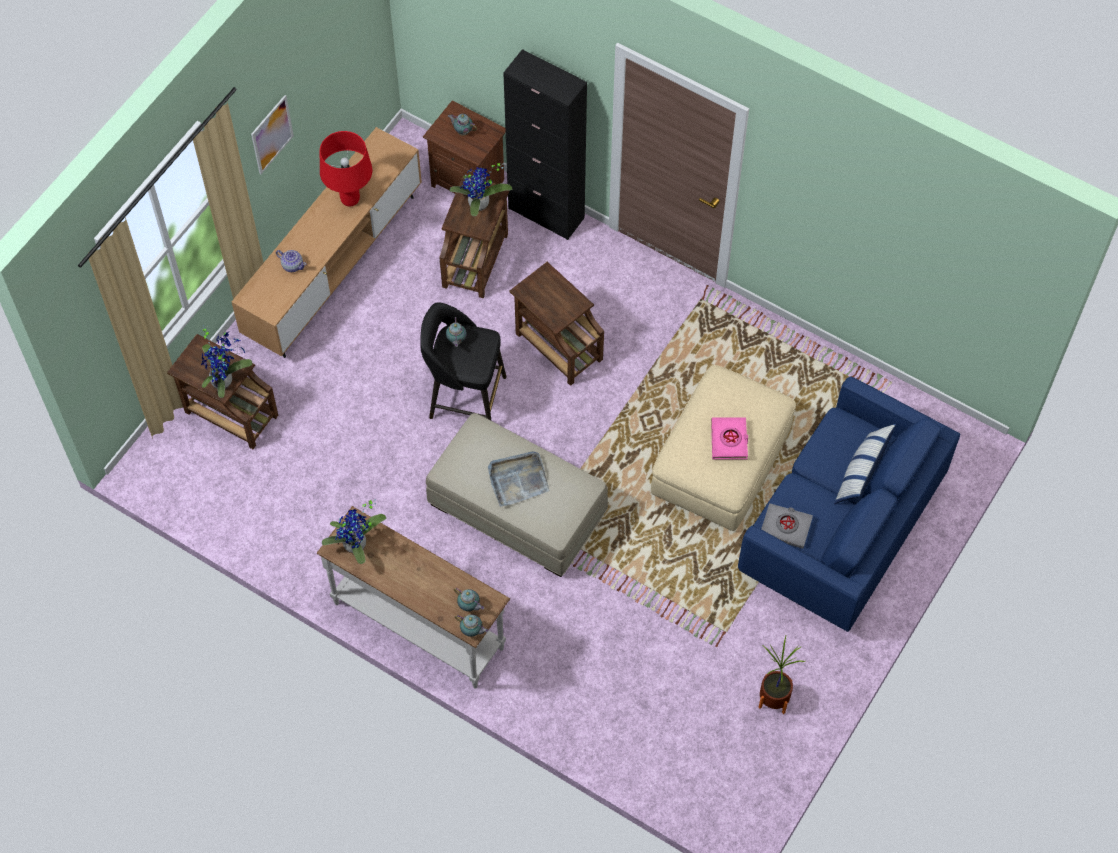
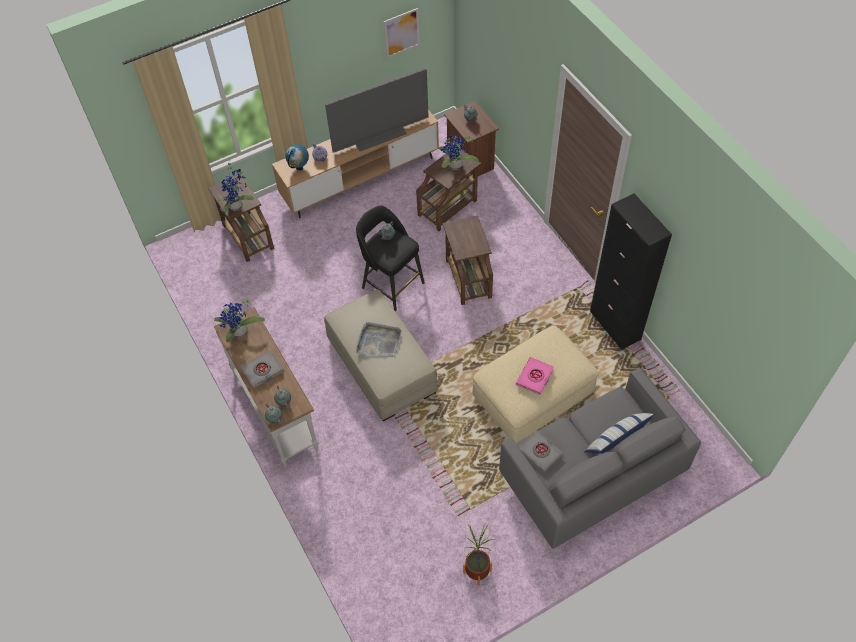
camera: 30 degrees right, 5 degrees down
(272, 134) = (331, 62): picture -> picture (401, 32)
(273, 291) = (299, 167): none -> globe
(350, 199) = (378, 134): red table lamp -> television
(417, 579) = (263, 371): none -> grey book
(546, 213) = (508, 197): black cabinet -> black cabinet (615, 325)
(839, 529) = (590, 475): blue sofa -> grey sofa

